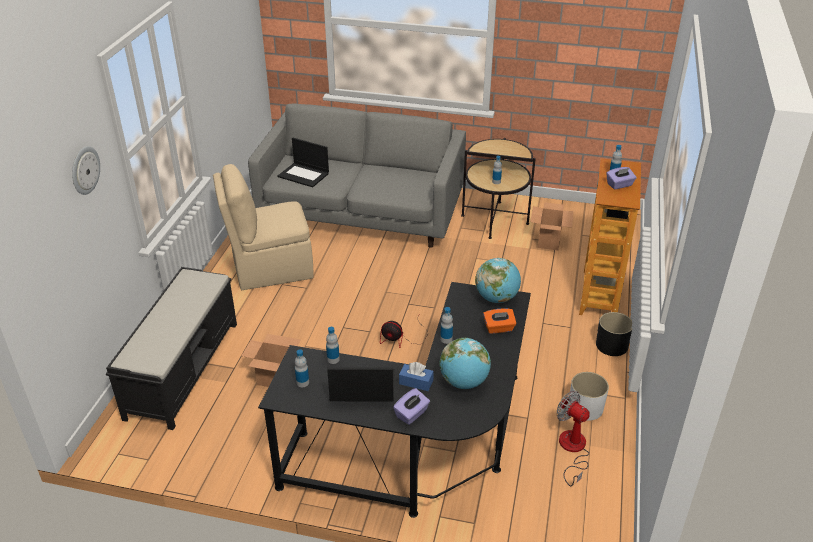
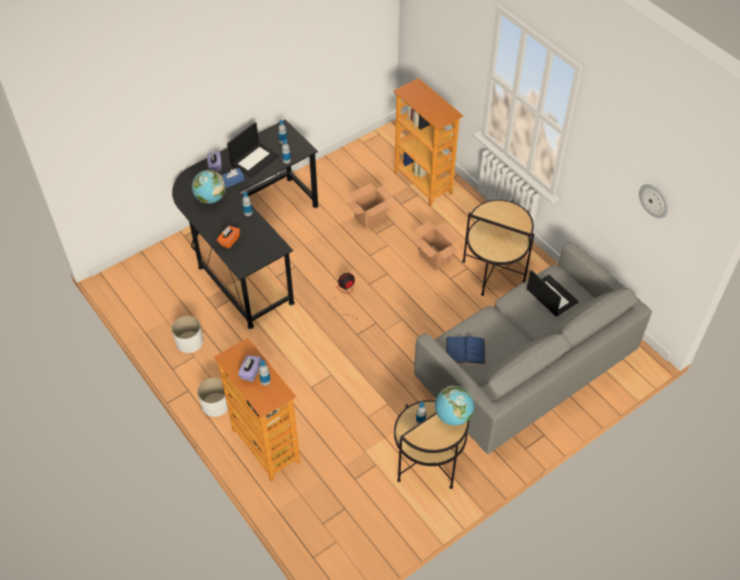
camera: 130 degrees right, 15 degrees up
(84, 170) = (459, 35): wall clock -> wall clock (654, 200)
(183, 368) = (423, 183): black bench -> bookcase
(270, 269) = (493, 271): beige chair -> side table
(304, 175) = (551, 296): laptop -> laptop turned 75 degrees clockwise
(410, 188) = (465, 350): none -> blue book
(496, 298) = (253, 259): globe -> globe (453, 416)
(548, 240) = (361, 475): cardboard box -> cardboard box (435, 258)
(572, 450) = (172, 309): fan -> none
(611, 345) = (215, 404): black planter -> white planter

